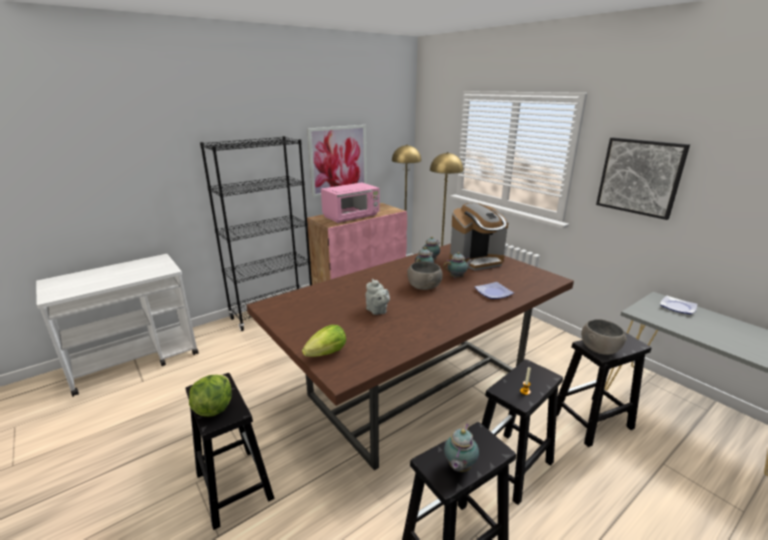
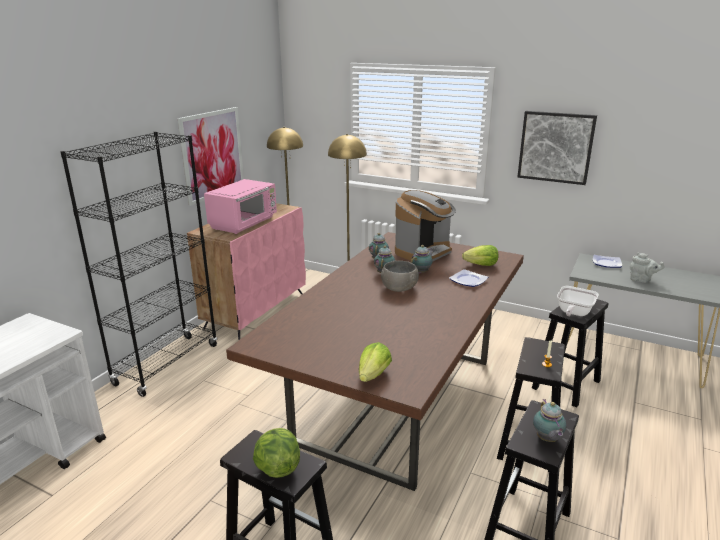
camera: 25 degrees left, 0 degrees up
(377, 311) = (379, 322): grey teapot -> grey teapot (642, 280)
(520, 282) = (481, 265): none -> lettuce
(599, 348) = (573, 313): grey bowl -> frying pan

